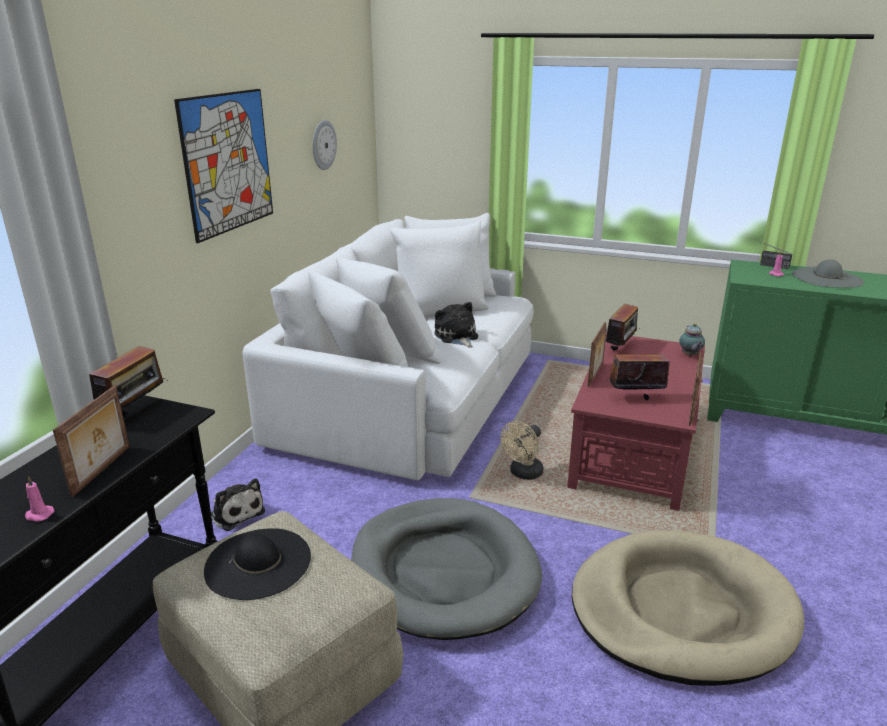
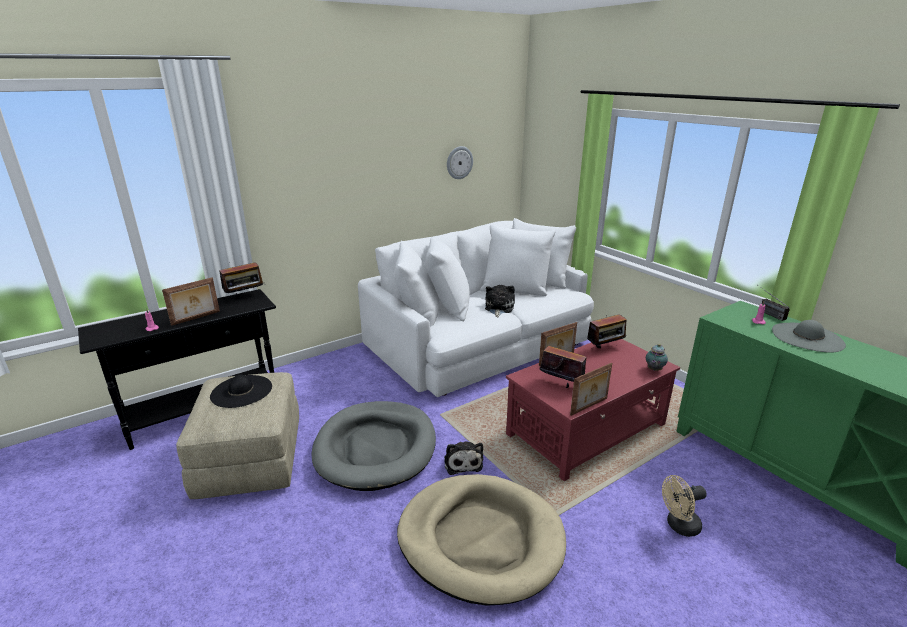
camera: 35 degrees right, 0 degrees up
(228, 162) = (364, 168): picture -> none
(236, 513) = (318, 374): plush toy -> plush toy (462, 462)
(523, 474) = (489, 414): beige fan -> beige fan (678, 526)

